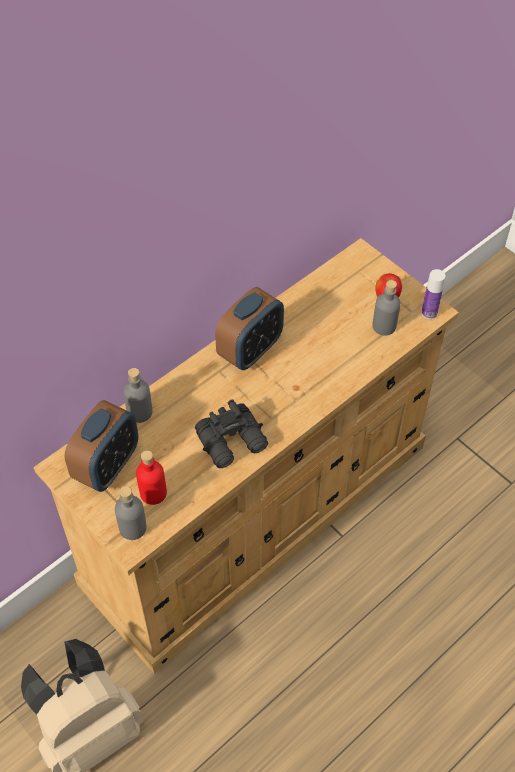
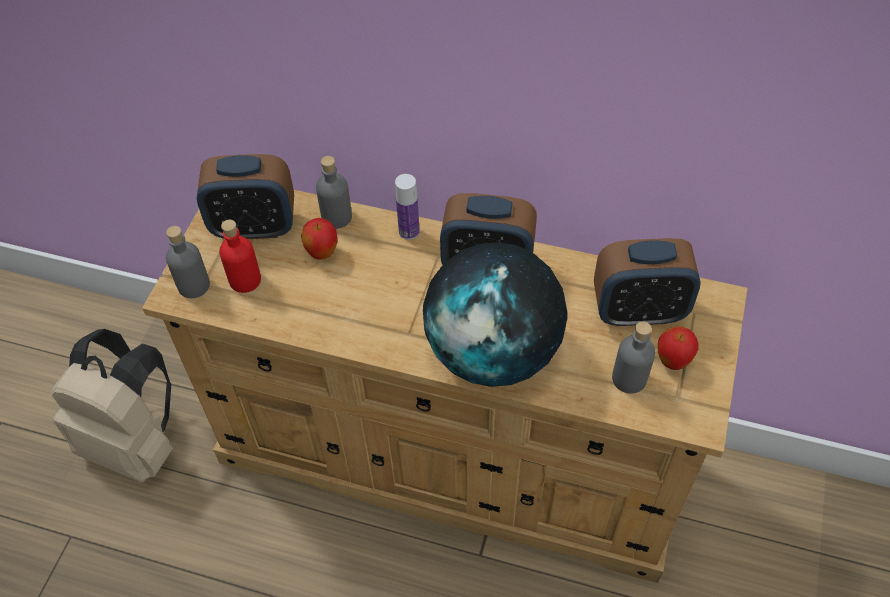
camera: 60 degrees right, 0 degrees up
(166, 435) = (322, 253): none -> apple
(233, 442) = (353, 314): black binoculars -> none
(319, 381) = (493, 352): none -> globe
(340, 295) = (638, 311): none -> alarm clock
(429, 313) = (692, 418): bottle -> bottle (409, 231)

